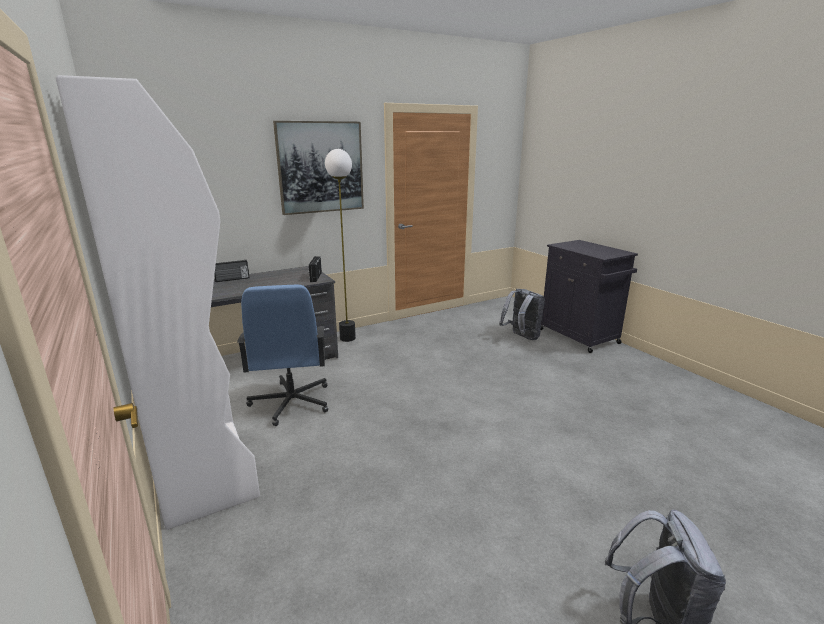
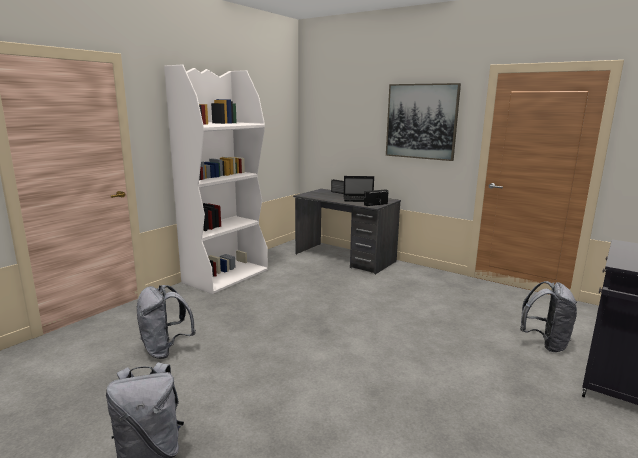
camera: 65 degrees right, 5 degrees down
(282, 278) = (359, 199): none -> laptop
(291, 403) = (303, 277): blue office chair -> none
(347, 338) = (410, 269): floor lamp -> none
(412, 581) = (165, 349): none -> grey backpack

